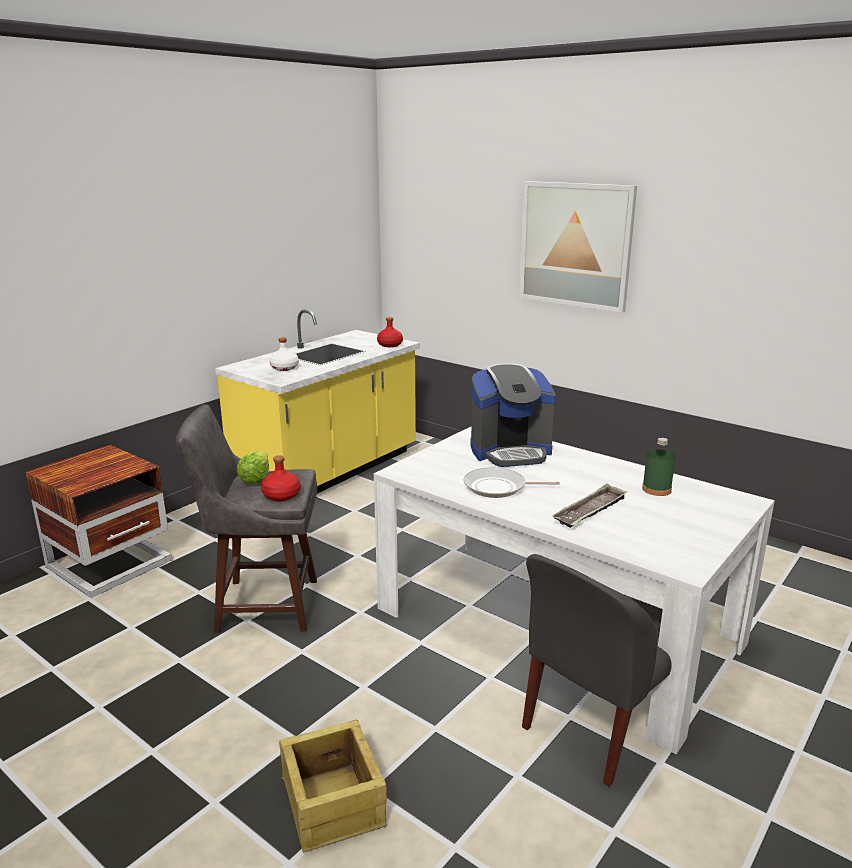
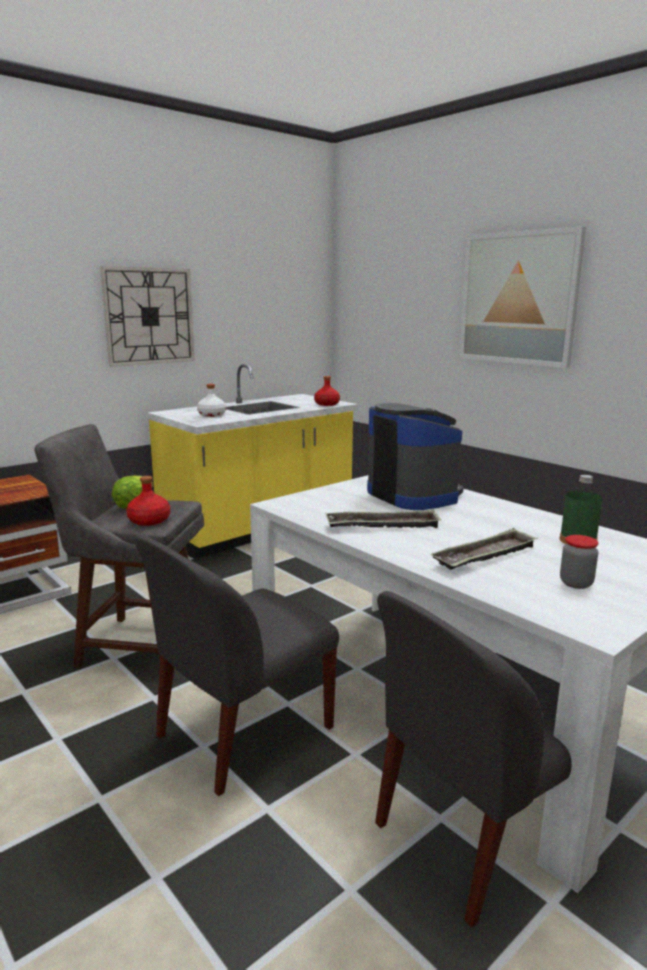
camera: 10 degrees right, 5 degrees down
(212, 270) = (149, 316): none -> wall clock
(332, 804) = (103, 890): crate -> none
(391, 672) = (241, 733): none -> grey chair
(498, 488) = (383, 526): frying pan -> tray
(510, 451) = (413, 495): coffee machine -> coffee machine turned 120 degrees counterclockwise
(664, 530) = (576, 583): none -> jar

